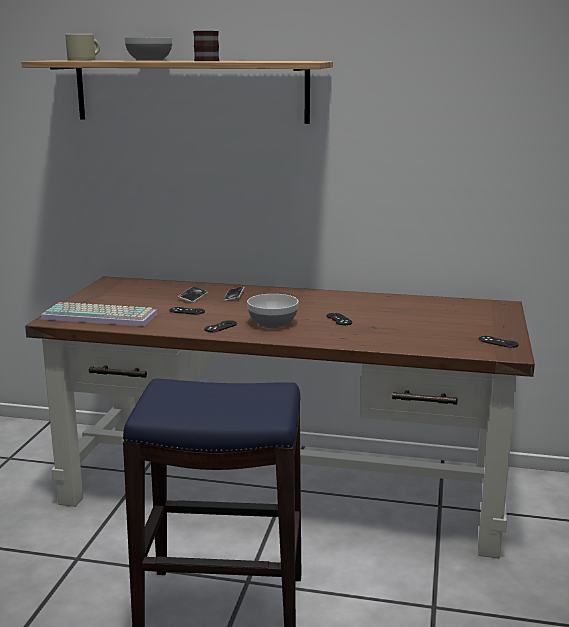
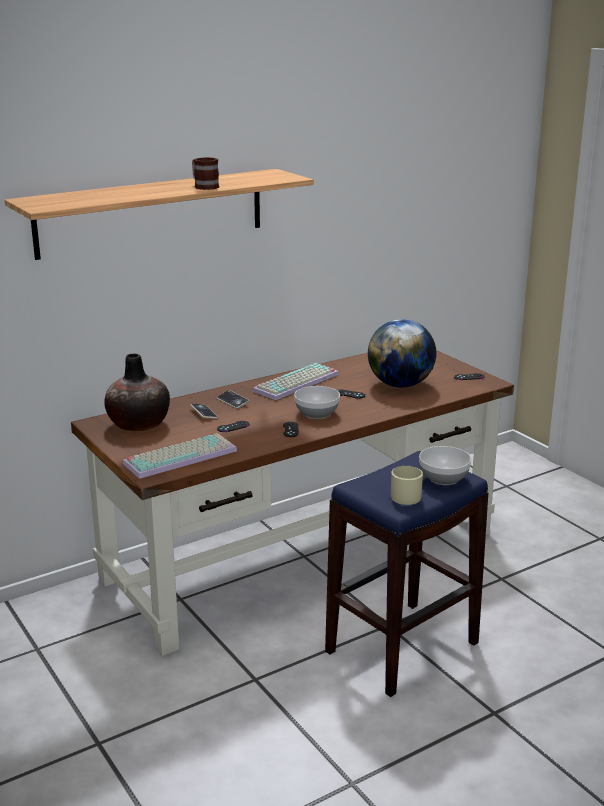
camera: 45 degrees left, 5 degrees up
(85, 60) = (62, 198): beige mug -> beige mug (405, 495)
(134, 290) = (139, 424): none -> vase
(150, 60) = (127, 189): bowl -> bowl (443, 478)
(316, 300) = (296, 383): none -> keyboard
(407, 327) = (400, 385): none -> globe

